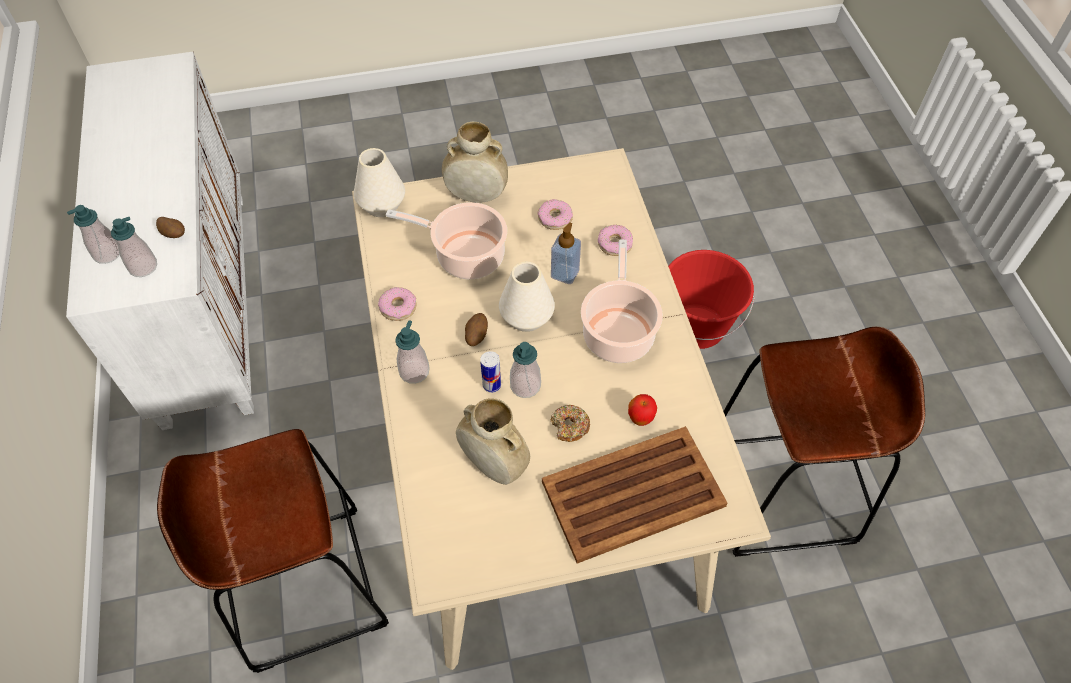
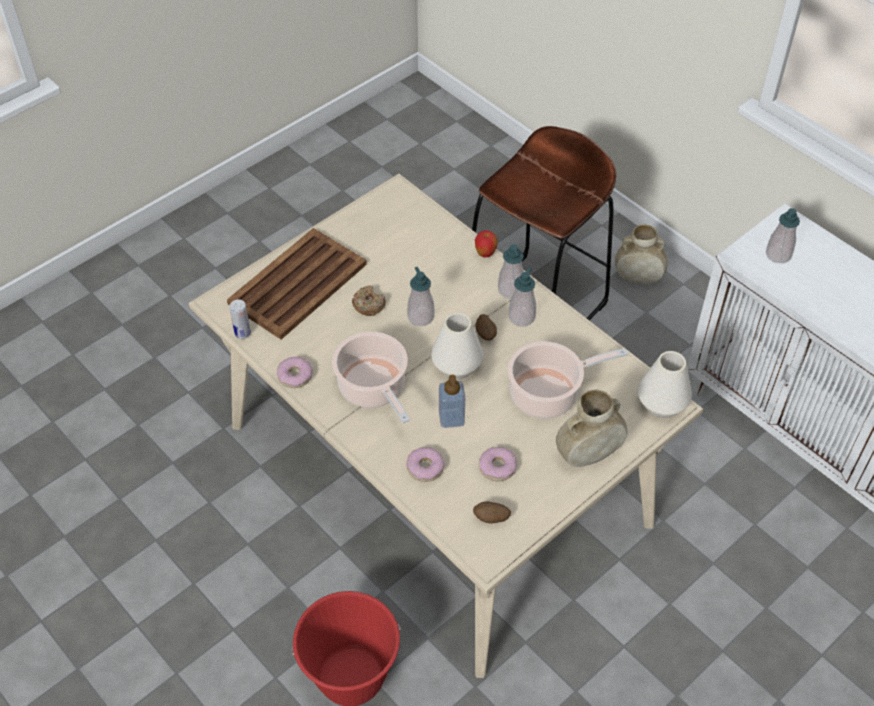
camera: 150 degrees right, 5 degrees down
(107, 253) = (816, 251): soap dispenser -> soap dispenser (521, 317)
(174, 234) = (788, 286): potato -> potato (491, 518)
(398, 307) = (564, 327): donut -> donut (295, 376)
(491, 385) = (446, 306): can -> can (242, 333)
(493, 464) = (407, 260): beige vase -> beige vase (638, 279)
(640, 419) = (318, 332): apple -> apple (485, 254)
(780, 492) = (203, 543): brown stool -> none

